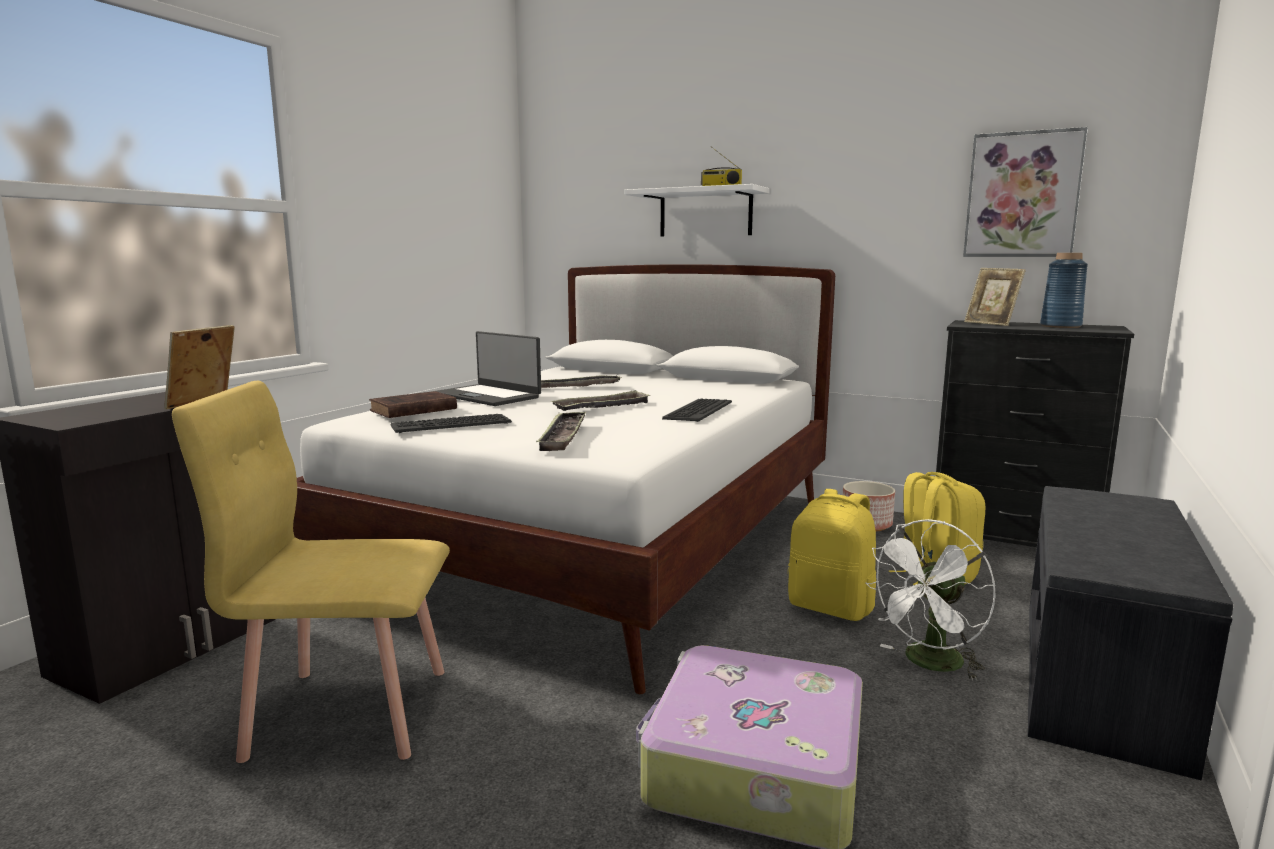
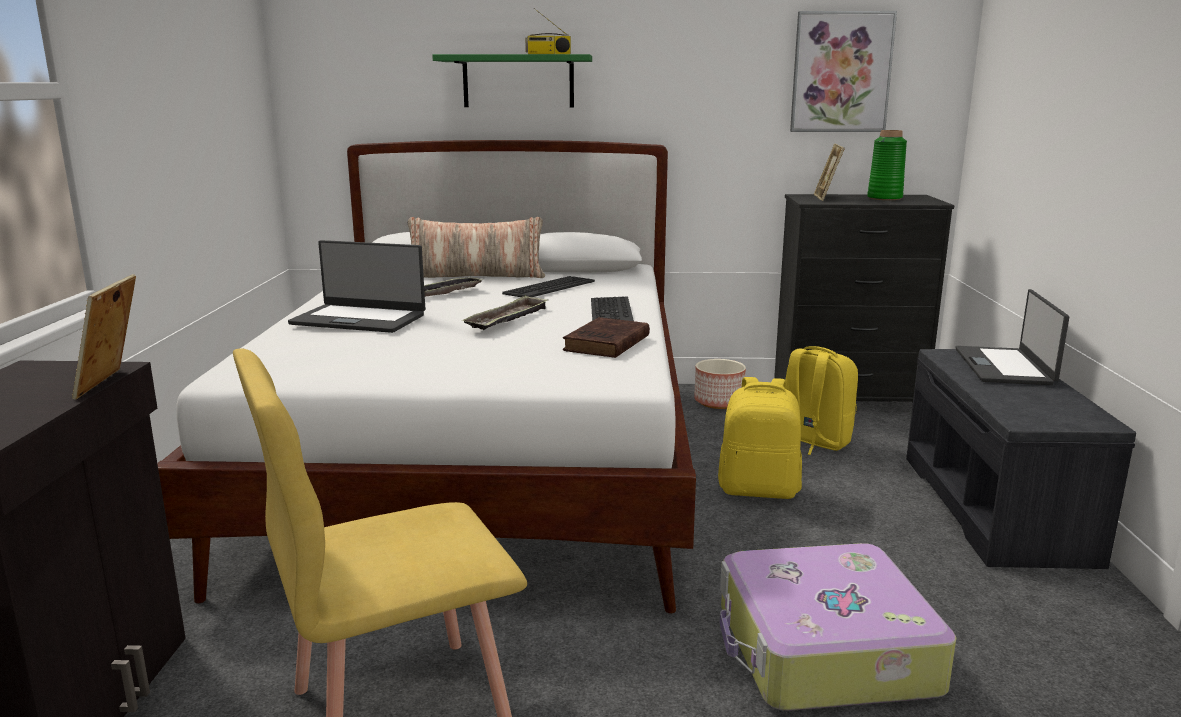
camera: 25 degrees left, 5 degrees up
(411, 410) = (302, 350): brown book -> brown book (606, 344)
(451, 424) = (380, 363): keyboard -> keyboard (549, 288)
(563, 436) = (531, 362): tray -> none
(635, 378) = (476, 276): none -> pillow
(705, 213) = (518, 81): white shelf -> green shelf
(928, 664) = (875, 524): white fan -> none
(991, 323) = (826, 198): picture frame -> picture frame turned 60 degrees clockwise
(1061, 326) = (885, 198): blue vase -> green vase
(1131, 514) = (1005, 366): none -> laptop

